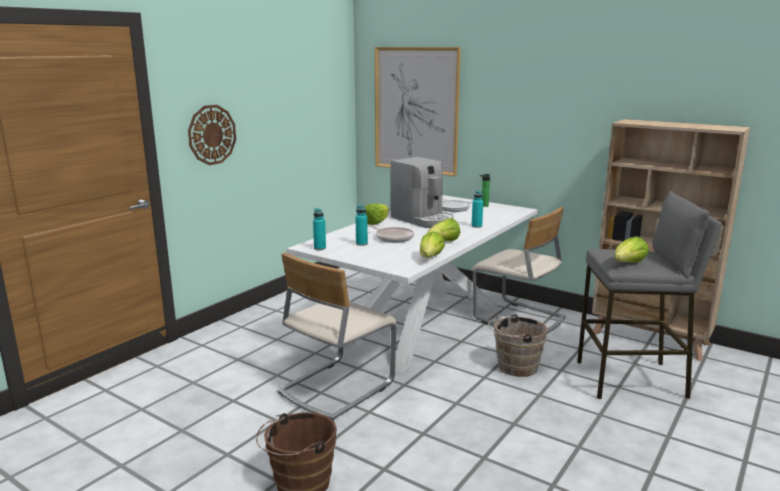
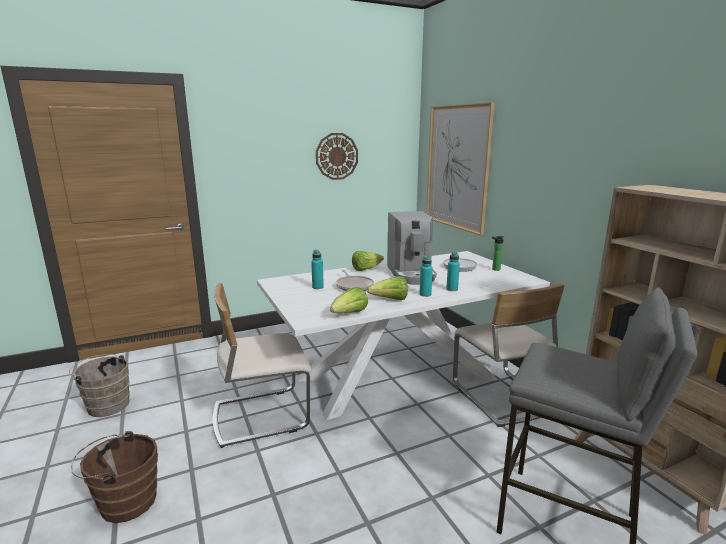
camera: 30 degrees right, 0 degrees up
(212, 134) = (252, 177): wall clock -> wall clock (336, 156)
(320, 248) = (279, 284): turquoise bottle -> turquoise bottle (425, 294)
(514, 367) = (440, 452): brown bucket -> brown bucket (106, 404)
(628, 264) = (551, 376): lettuce -> none

